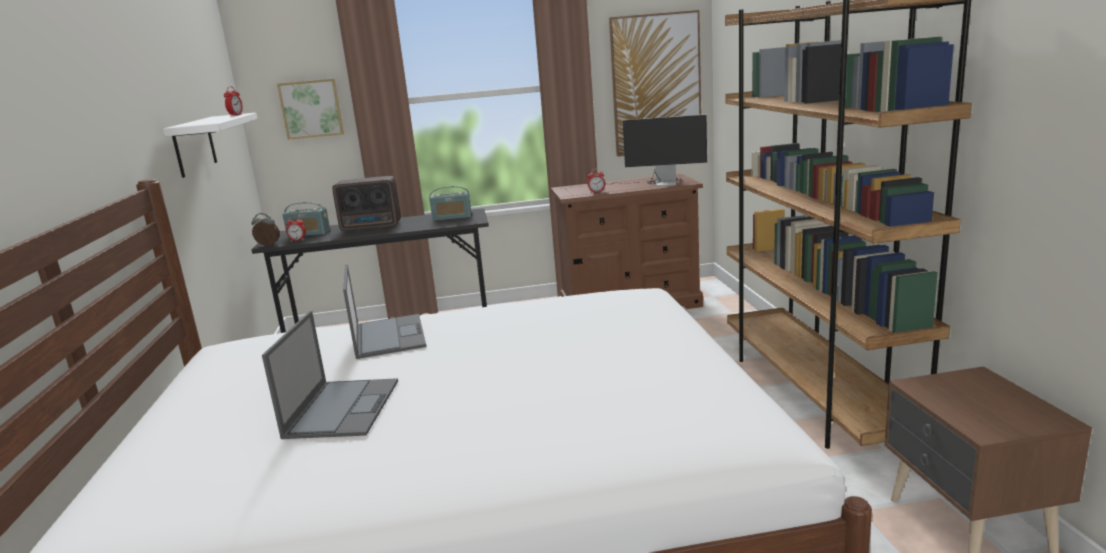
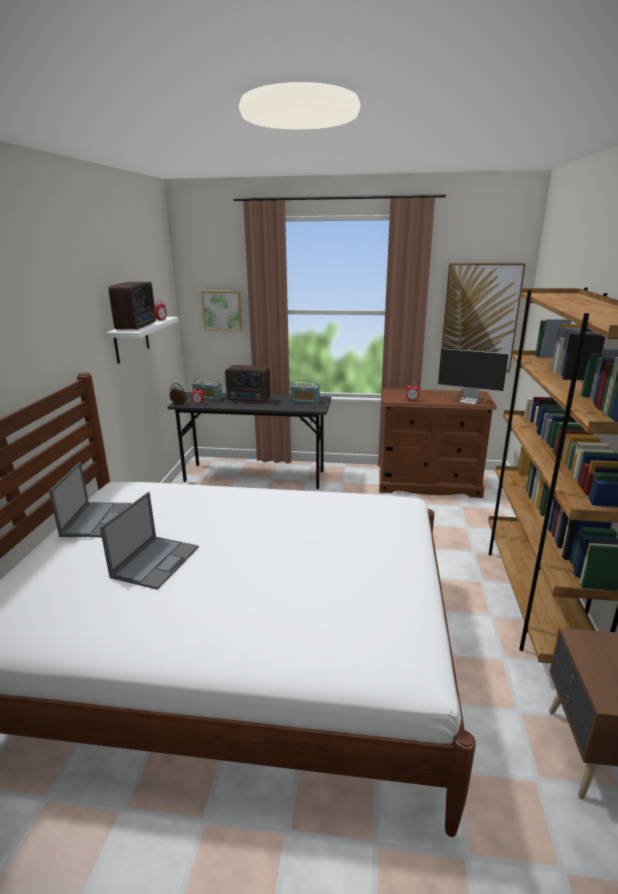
camera: 15 degrees right, 5 degrees up
(207, 121) = (137, 326): none -> radio
(388, 336) = (213, 504): laptop -> laptop (97, 519)

